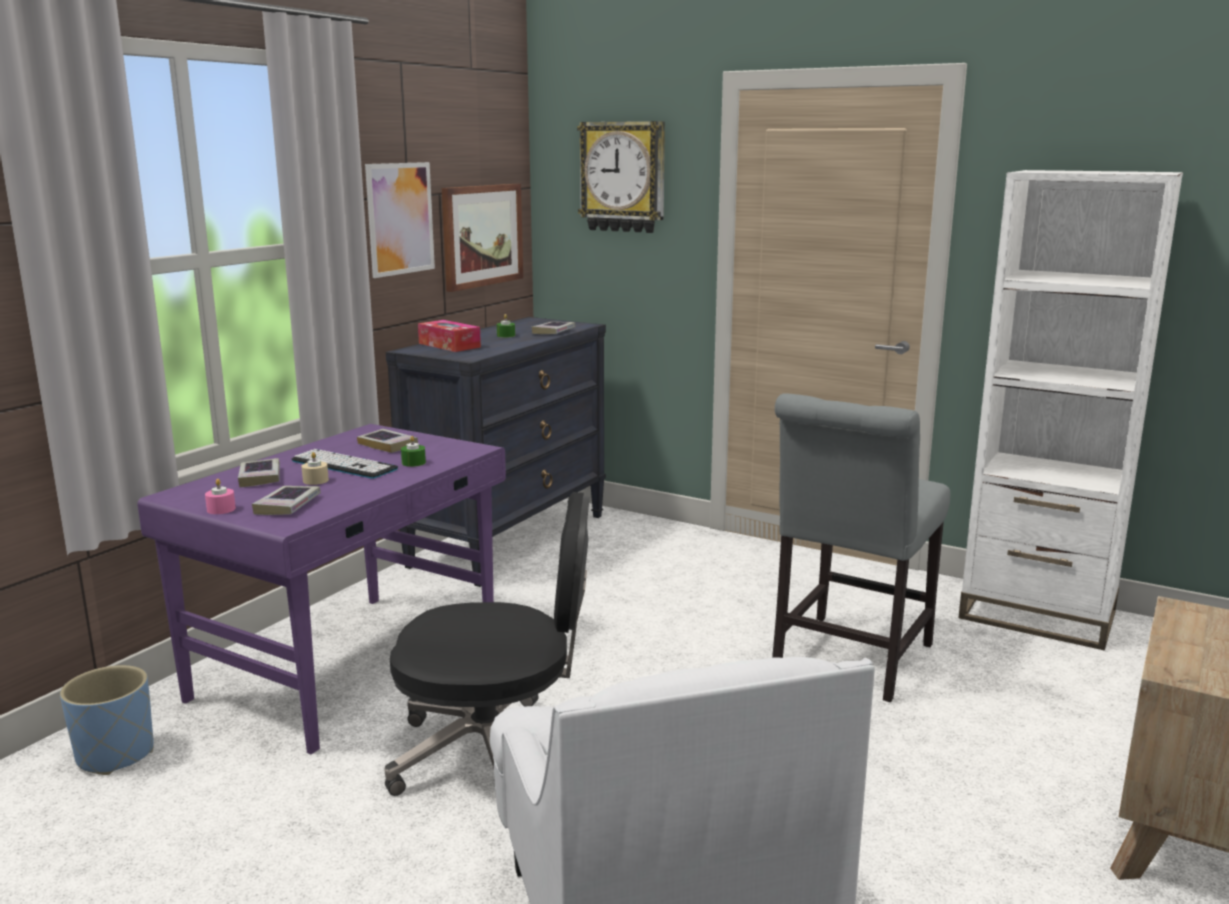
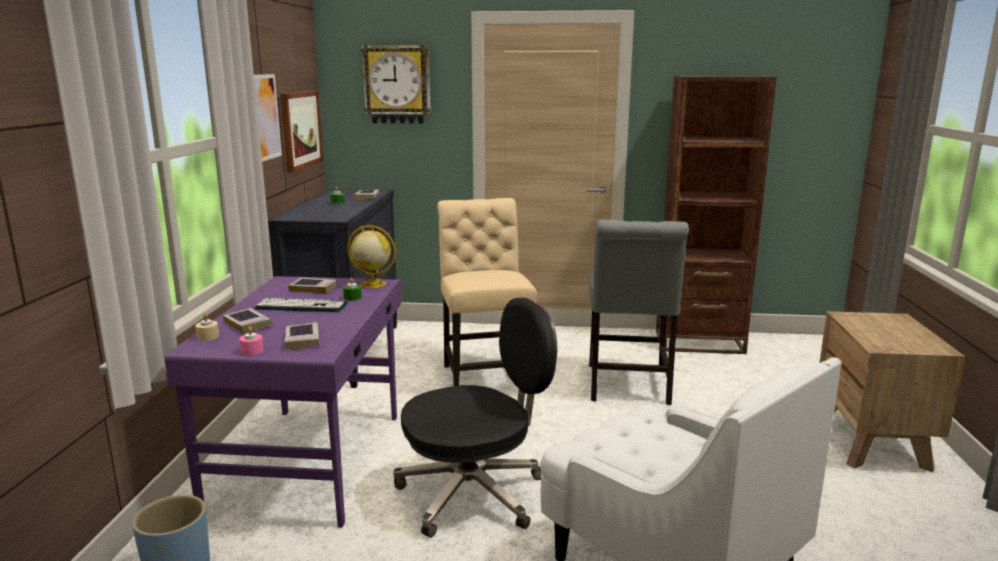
camera: 25 degrees left, 0 degrees up
(315, 480) = (296, 320): beige candle -> beige candle (208, 337)
(449, 345) = (308, 212): tissue box -> none
(460, 449) = (372, 284): none -> globe
(654, 605) = (485, 377): none -> beige chair
(1037, 616) = (699, 342): white bookcase -> brown bookcase

